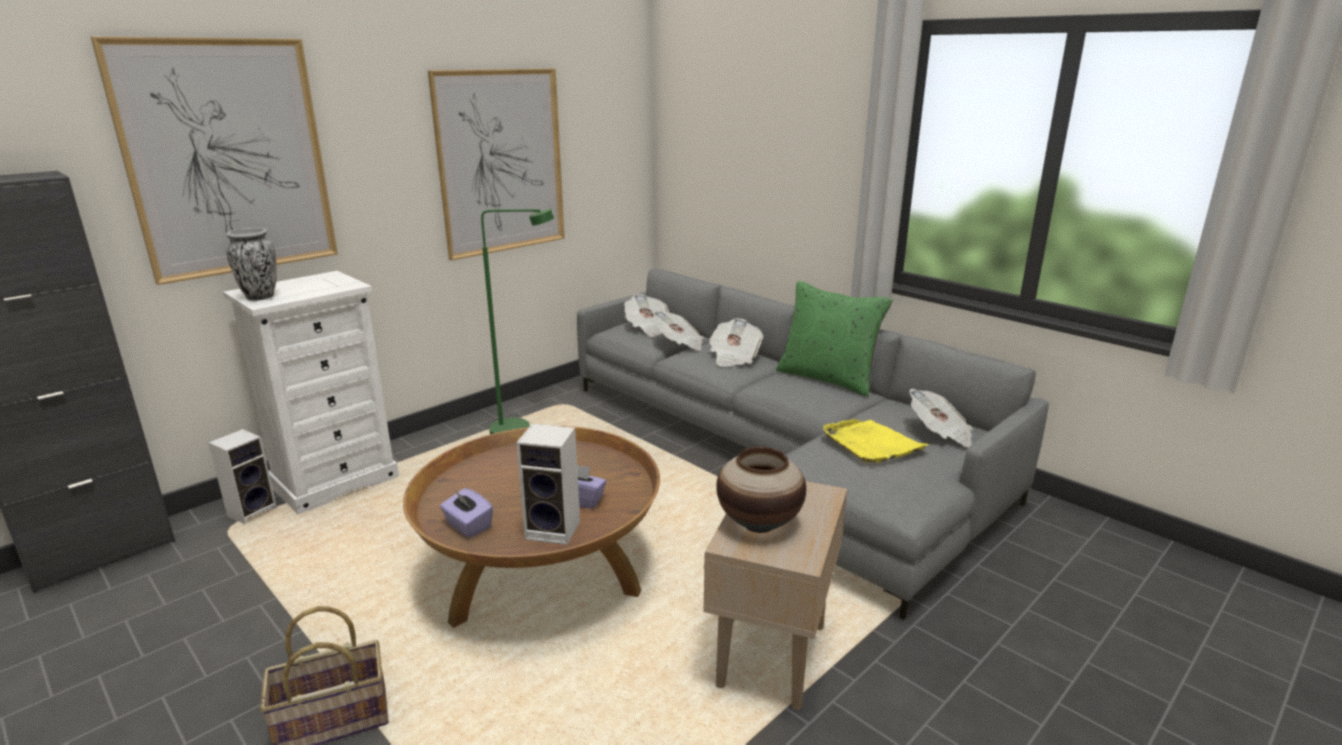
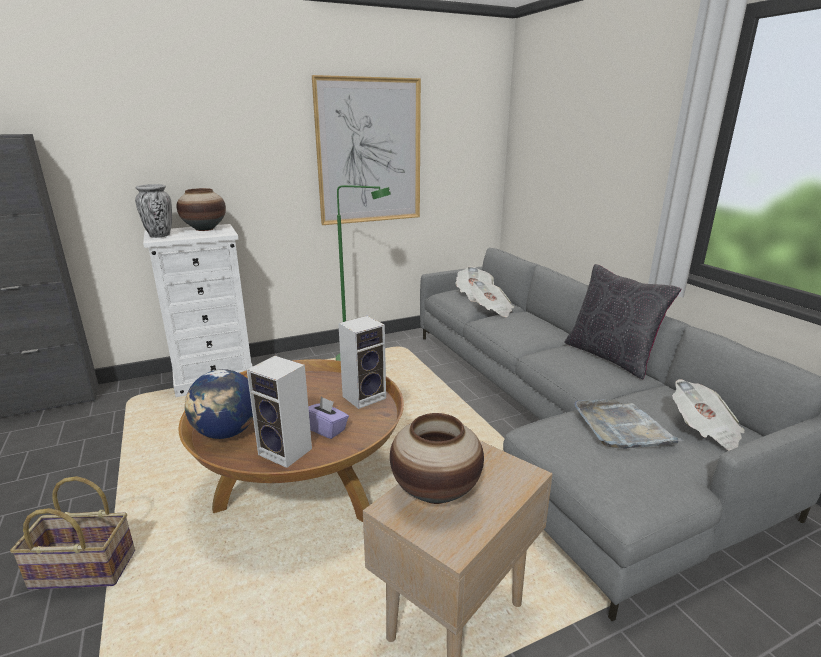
camera: 20 degrees right, 0 degrees up
(228, 159) = (154, 134): picture -> none
(253, 511) = (152, 390): speaker -> speaker (365, 396)
(312, 281) = (204, 229): none -> vase
(468, 526) = (226, 433): purple tissue box -> globe
(733, 357) = (531, 327): newspaper -> none
(827, 378) = (610, 357): green pillow -> black pillow
(871, 443) = (621, 427): yellow tray -> grey tray

